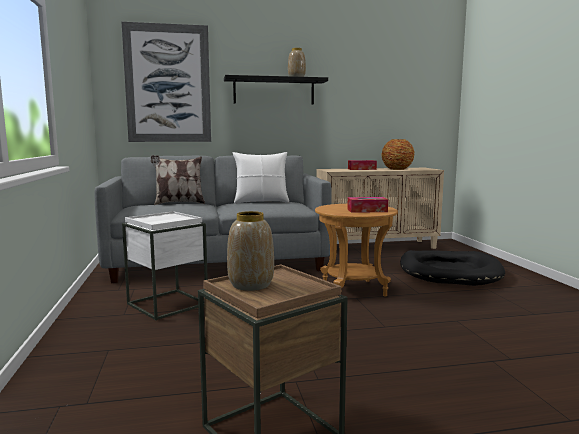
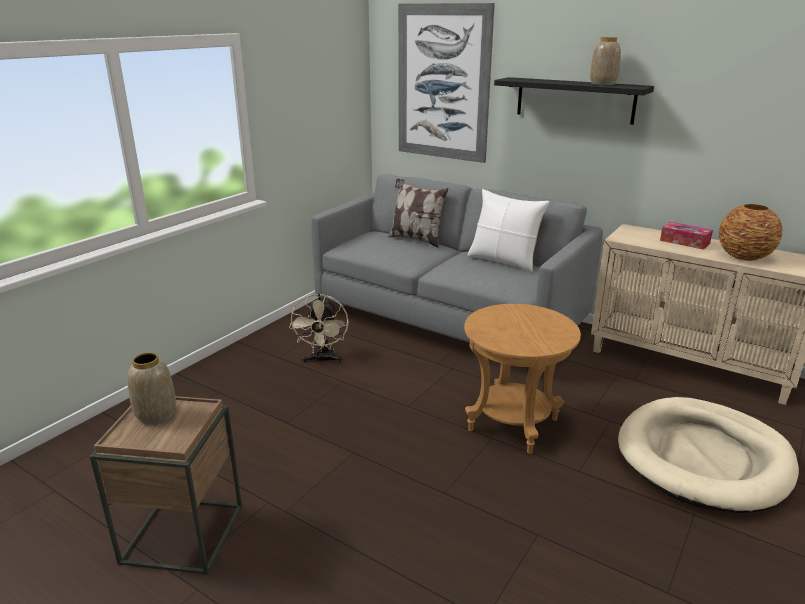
camera: 45 degrees right, 15 degrees up
(167, 304) = (322, 360): white side table -> beige fan
(367, 210) = (524, 336): tissue box -> none
(449, 272) = (703, 458): black dog bed -> beige dog bed

